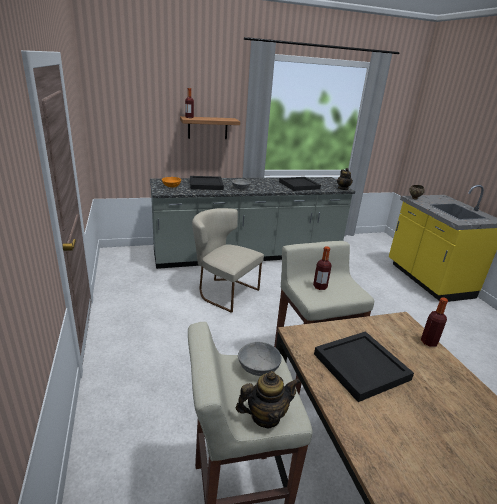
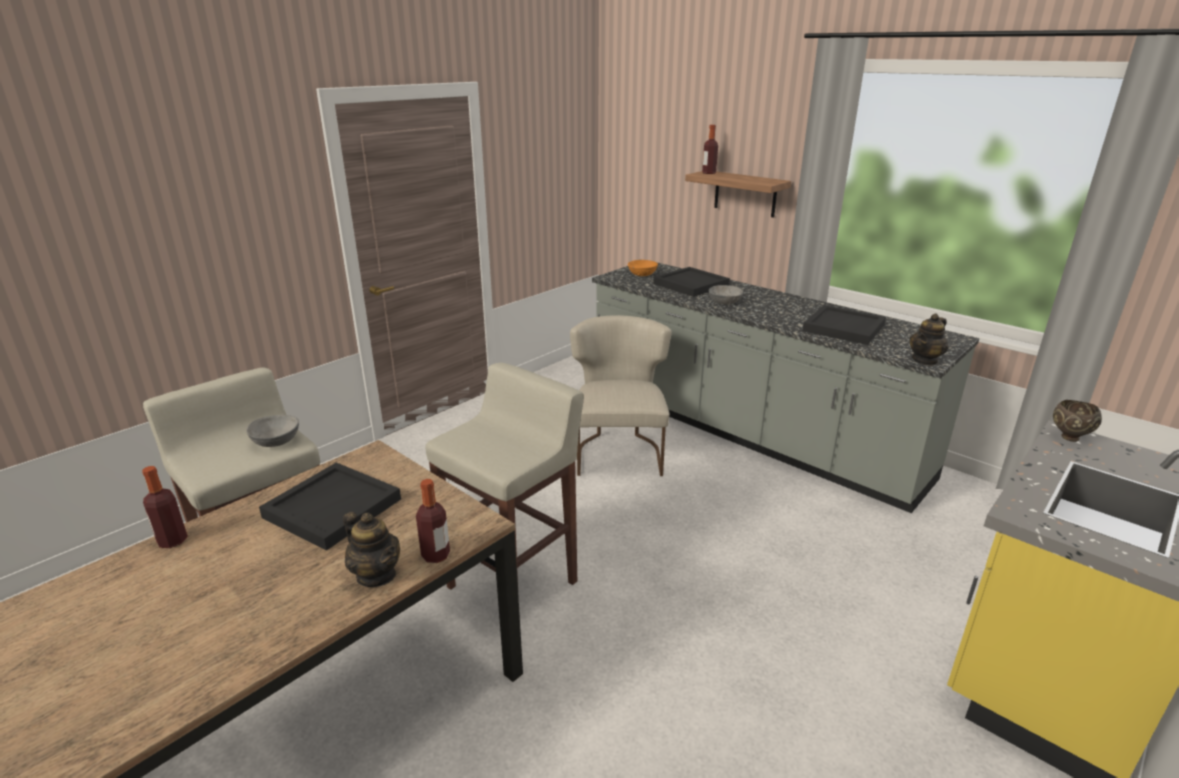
camera: 60 degrees right, 0 degrees up
(265, 416) = (201, 463): teapot -> teapot (376, 575)
(320, 287) = (490, 435): bottle -> bottle (172, 541)

